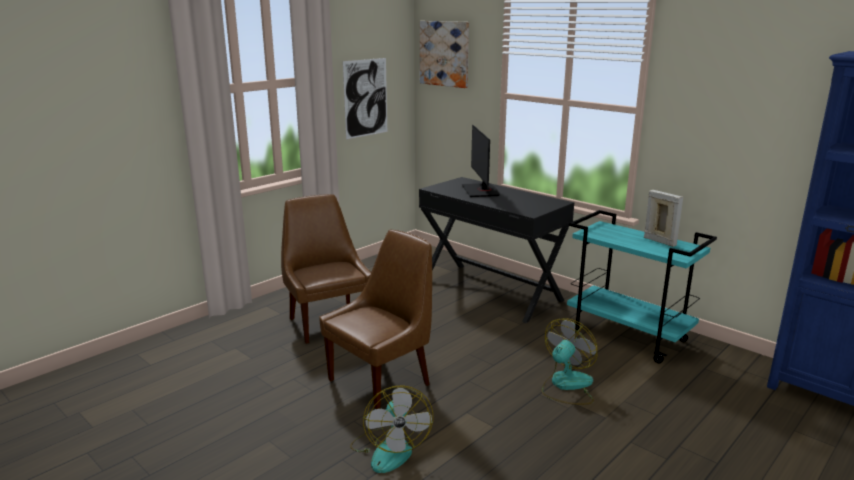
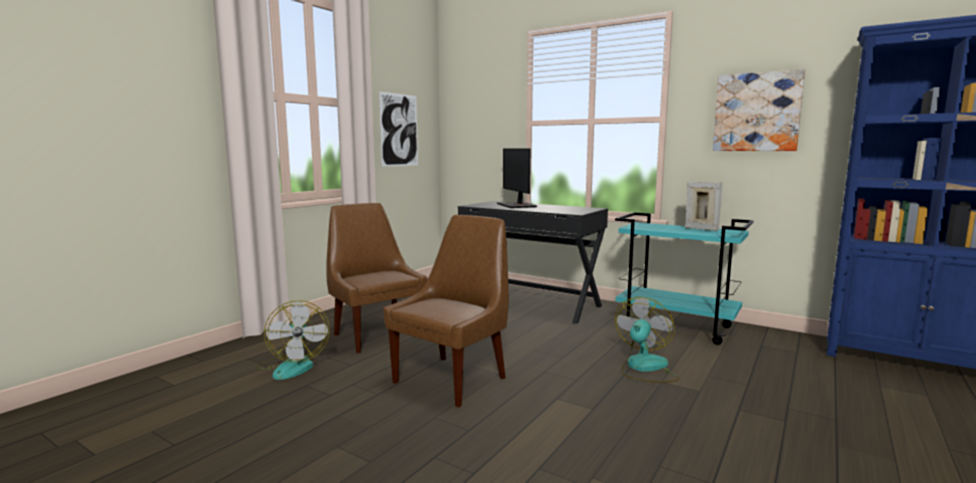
camera: 10 degrees left, 10 degrees down
(389, 449) = (487, 441): fan -> fan (293, 366)
(445, 53) = (470, 93): picture -> picture (757, 112)

